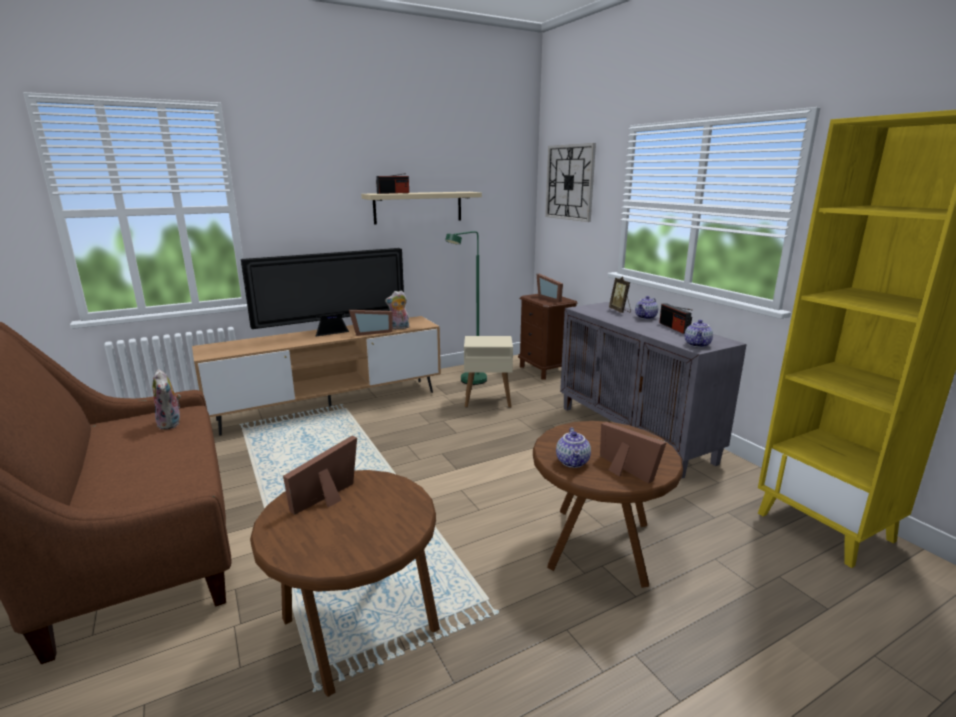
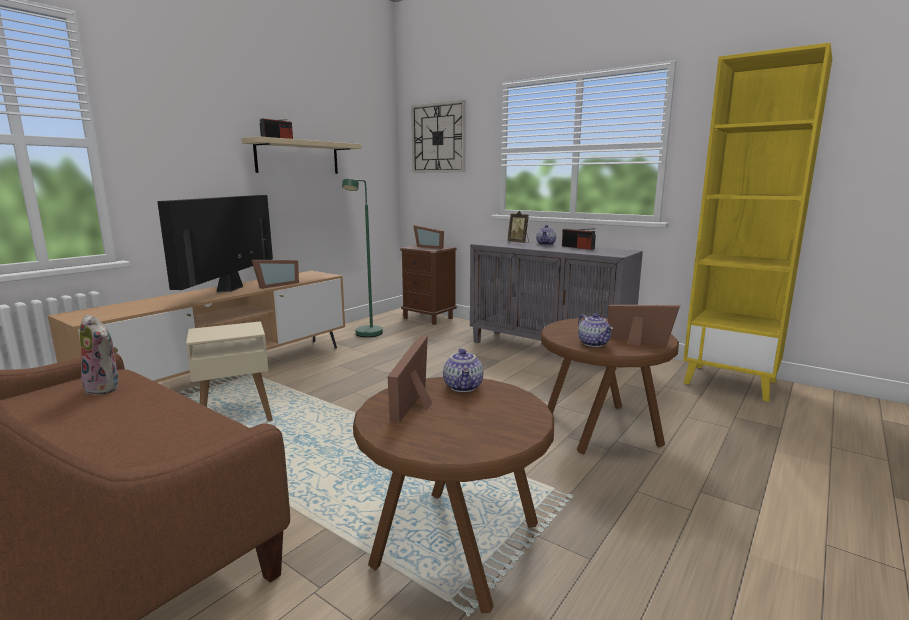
camera: 25 degrees left, 5 degrees down
(333, 332) = (230, 288): television -> television turned 150 degrees clockwise
(399, 328) = (301, 280): plush toy -> none
(487, 401) = (399, 347): beige side table -> beige side table (235, 418)
(698, 345) = (613, 253): teapot -> teapot (464, 387)

